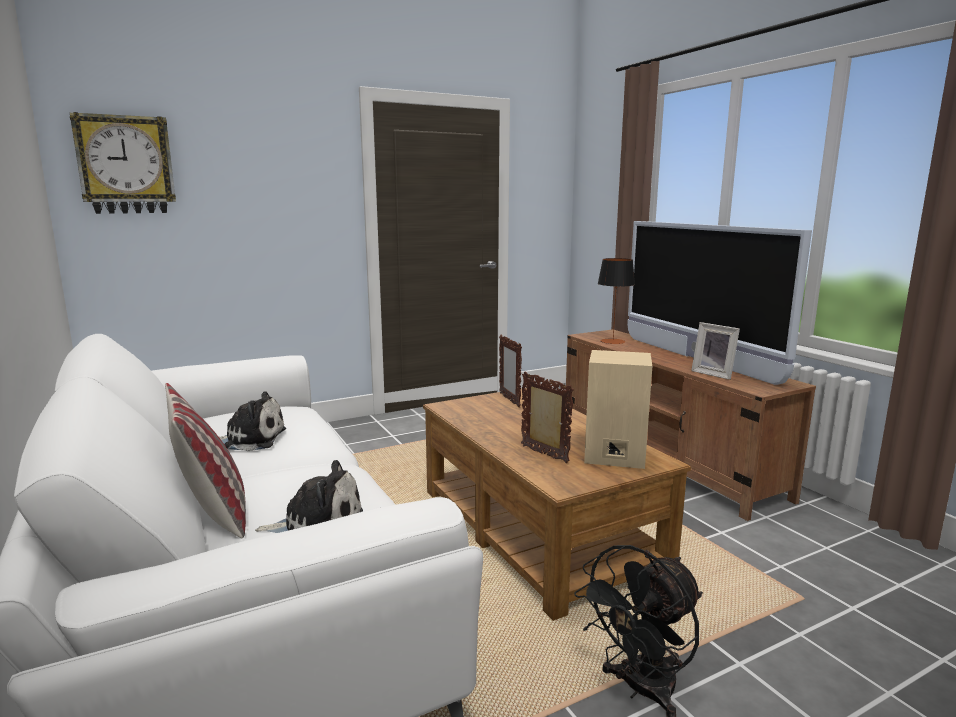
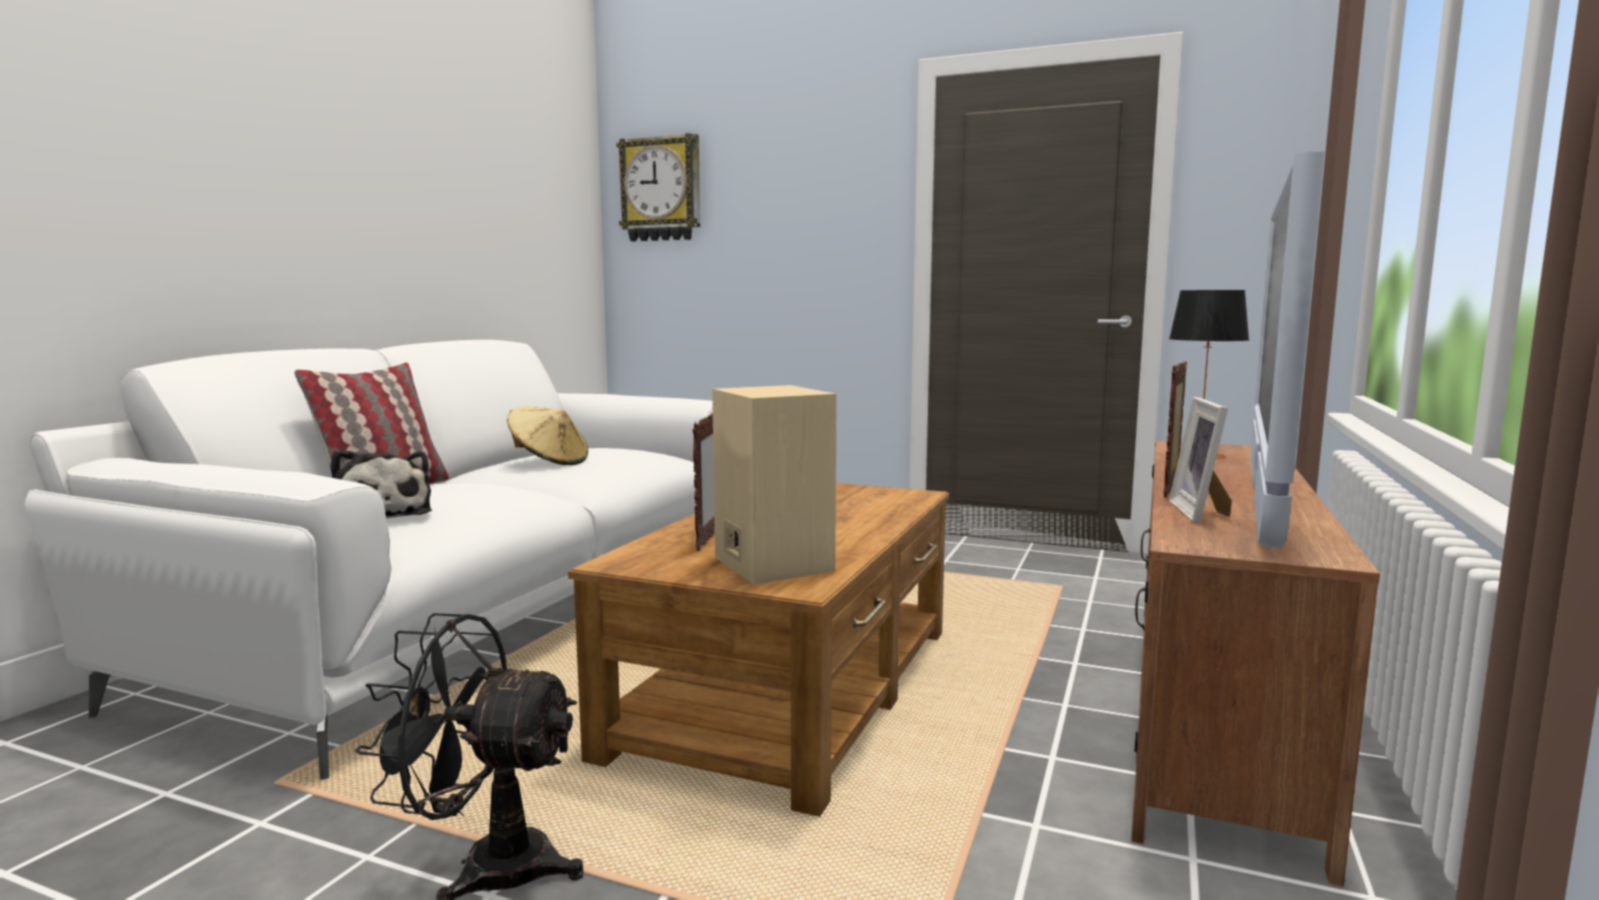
camera: 50 degrees right, 5 degrees down
(250, 439) = (549, 462): plush toy -> beige hat
(509, 400) = (871, 495): picture frame -> picture frame (1171, 488)

